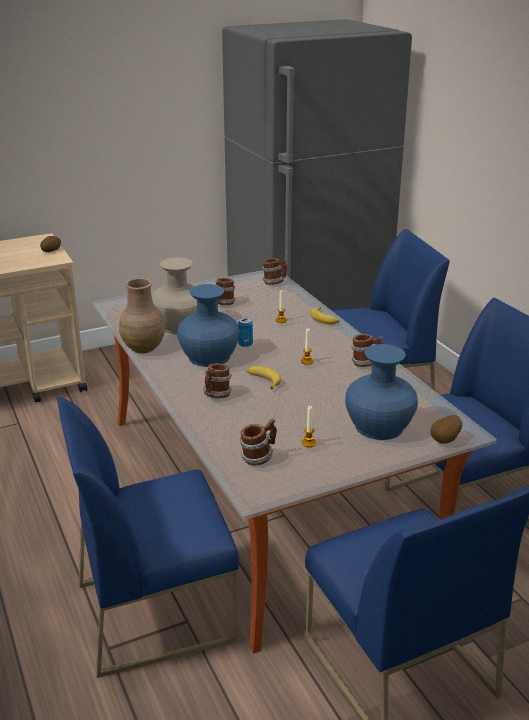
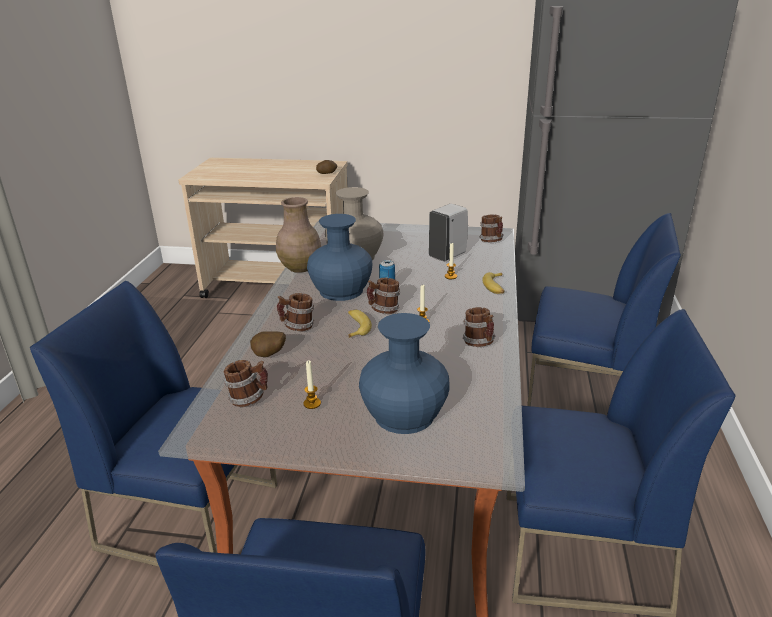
camera: 35 degrees right, 0 degrees up
(223, 304) = (418, 248): mug -> mug (383, 310)
(256, 304) = (448, 256): none -> white soap dispenser
(445, 441) = (456, 462): potato -> potato (269, 356)

